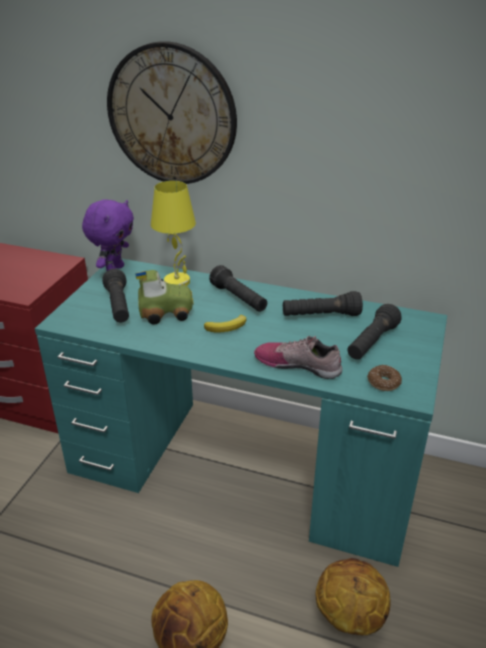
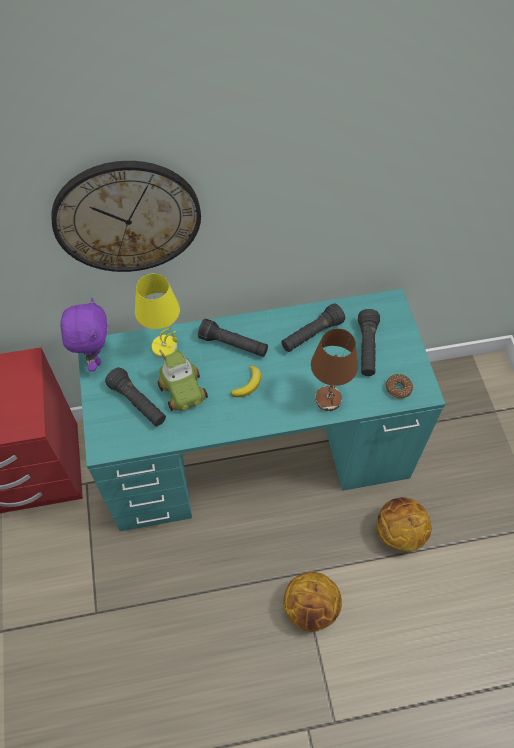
camera: 30 degrees left, 25 degrees up
(165, 311) = (184, 390): toy car -> toy car turned 105 degrees clockwise
(298, 364) = (329, 400): shoe -> brown table lamp

